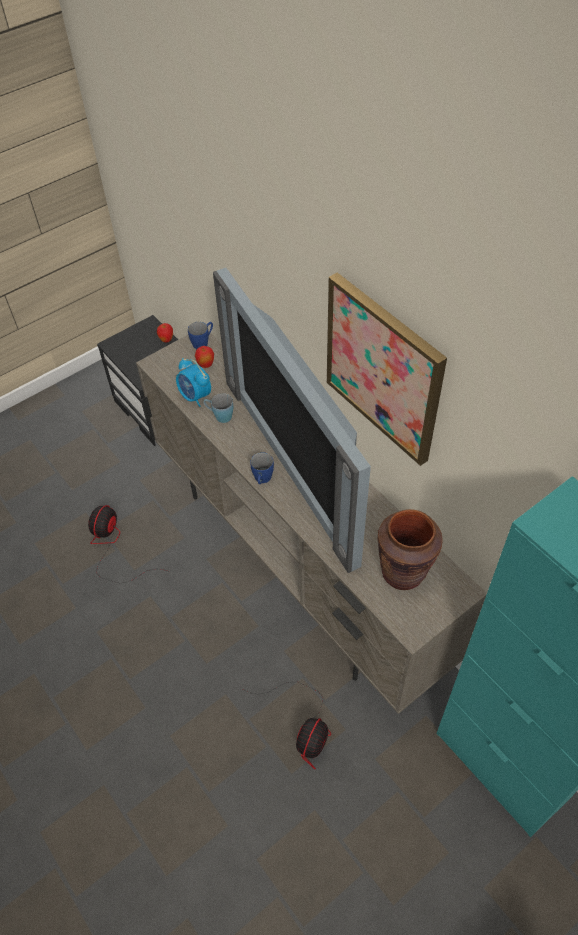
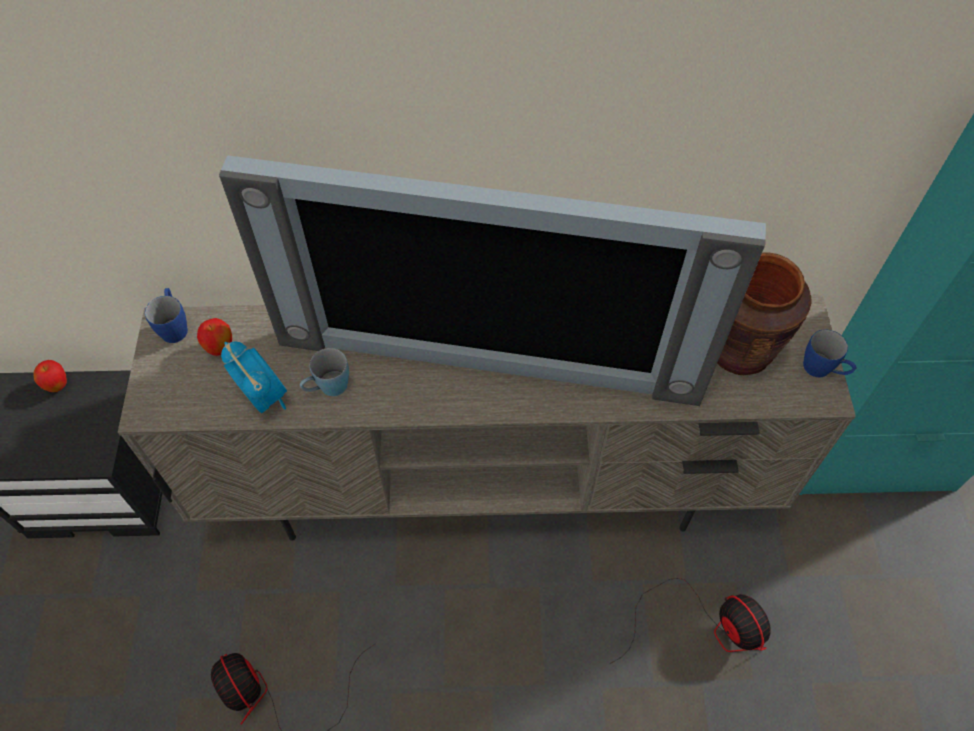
camera: 55 degrees left, 5 degrees up
(195, 396) = (263, 396): alarm clock -> alarm clock turned 120 degrees counterclockwise
(262, 480) = (482, 407): blue mug -> blue mug (823, 370)
(384, 369) = (601, 114): picture -> none

